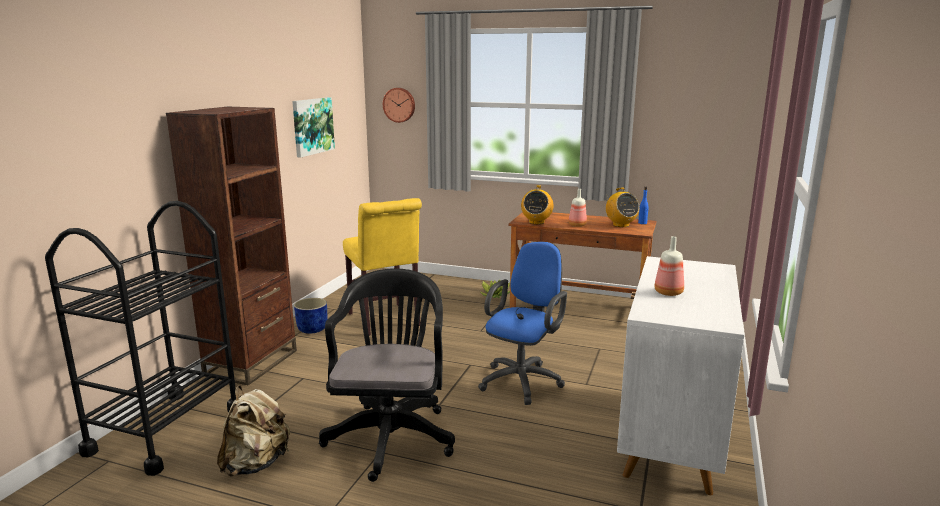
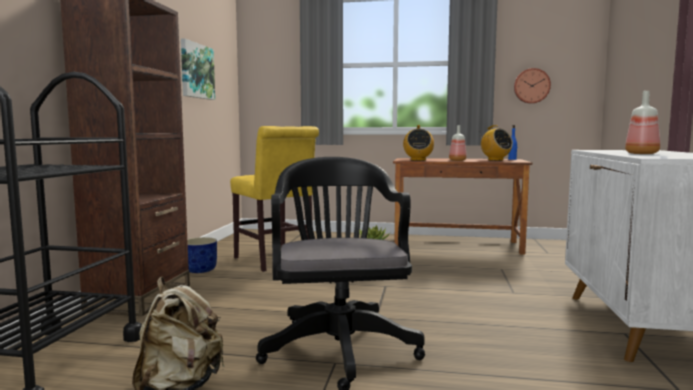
camera: 10 degrees left, 10 degrees down
(399, 105) = (272, 69): wall clock -> wall clock (531, 86)
(523, 380) = (448, 293): blue office chair -> none

